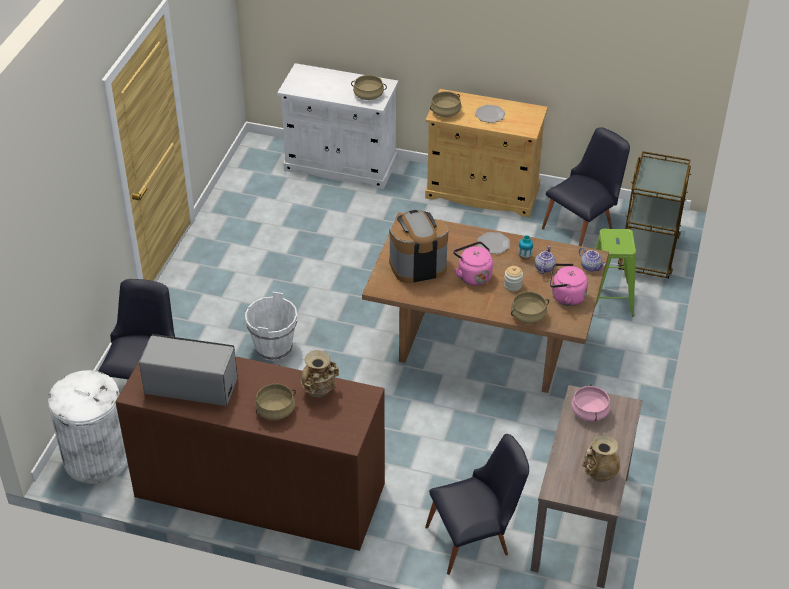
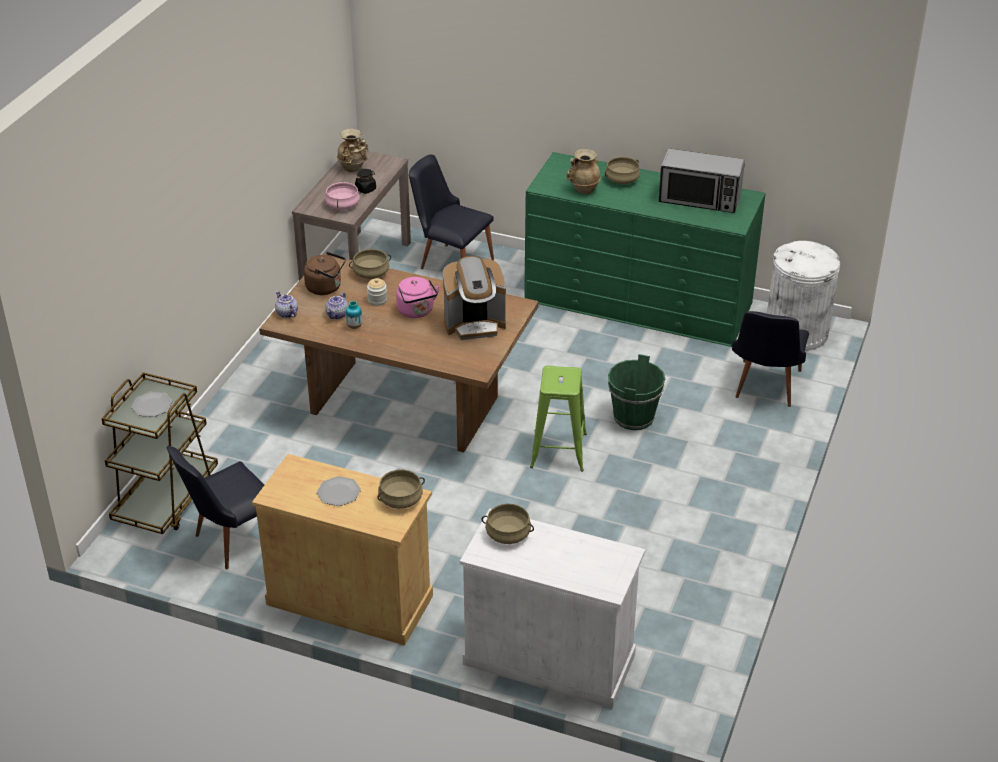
camera: 175 degrees left, 5 degrees down
(260, 490) = (638, 302): brown dresser -> green dresser
(274, 348) = (633, 417): white bucket -> green bucket
(475, 540) = (451, 261): black chair -> black chair turned 45 degrees clockwise
(493, 244) = (385, 341): plate -> plate (152, 405)
(565, 297) = (326, 288): pink kettle -> brown kettle
(572, 439) = (365, 189): none -> black jar
(609, 299) = (243, 448): green stool -> green stool (558, 450)

